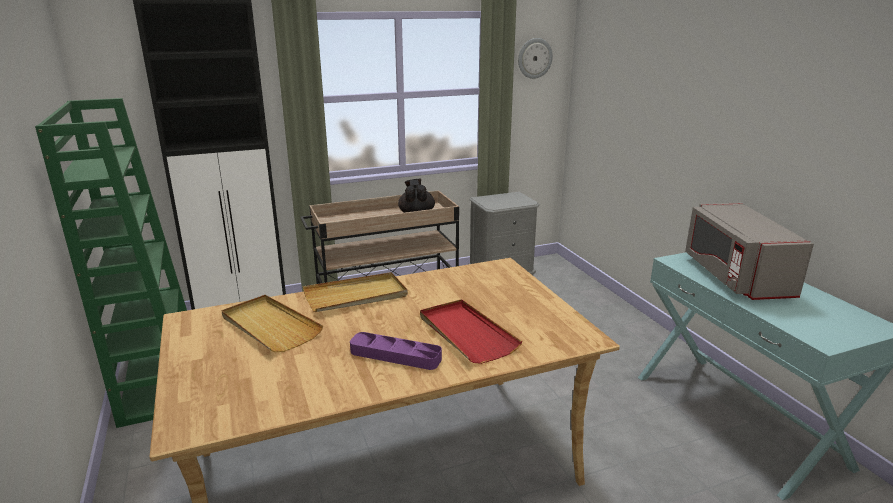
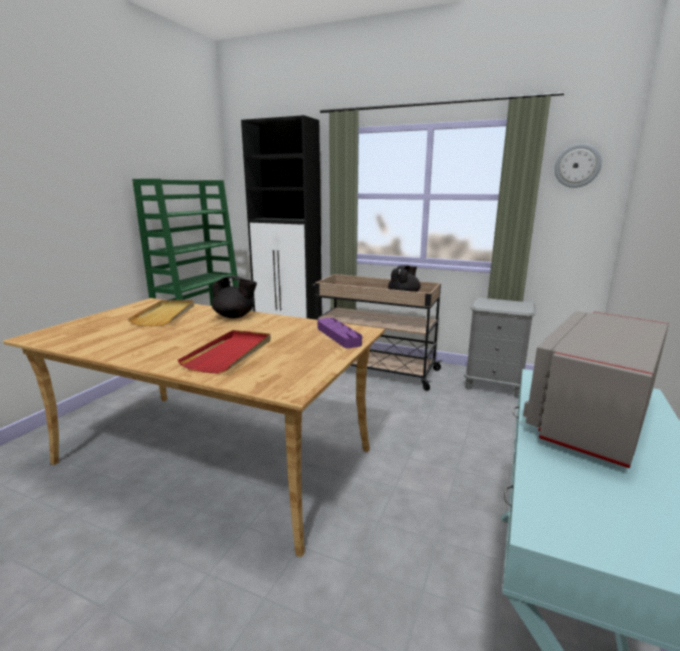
camera: 45 degrees right, 5 degrees down
(356, 296) = (235, 316): beige tray -> black teapot
(395, 355) = (169, 347): purple tray -> purple tray (338, 336)

